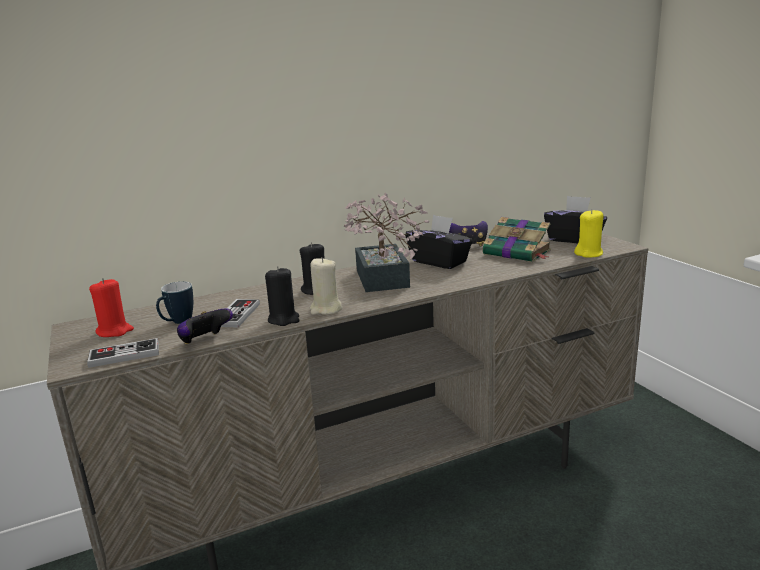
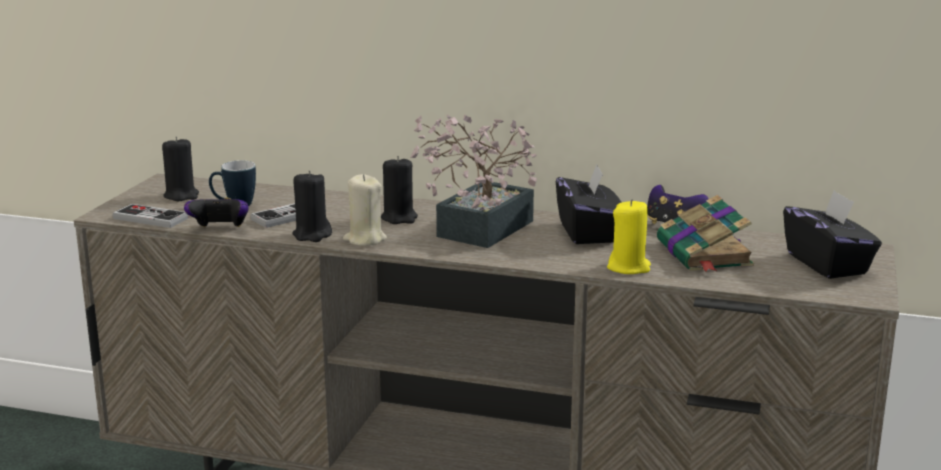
camera: 40 degrees right, 0 degrees up
(114, 331) = (181, 196): red candle -> black candle
(589, 254) = (789, 287): yellow candle -> yellow candle (629, 267)

